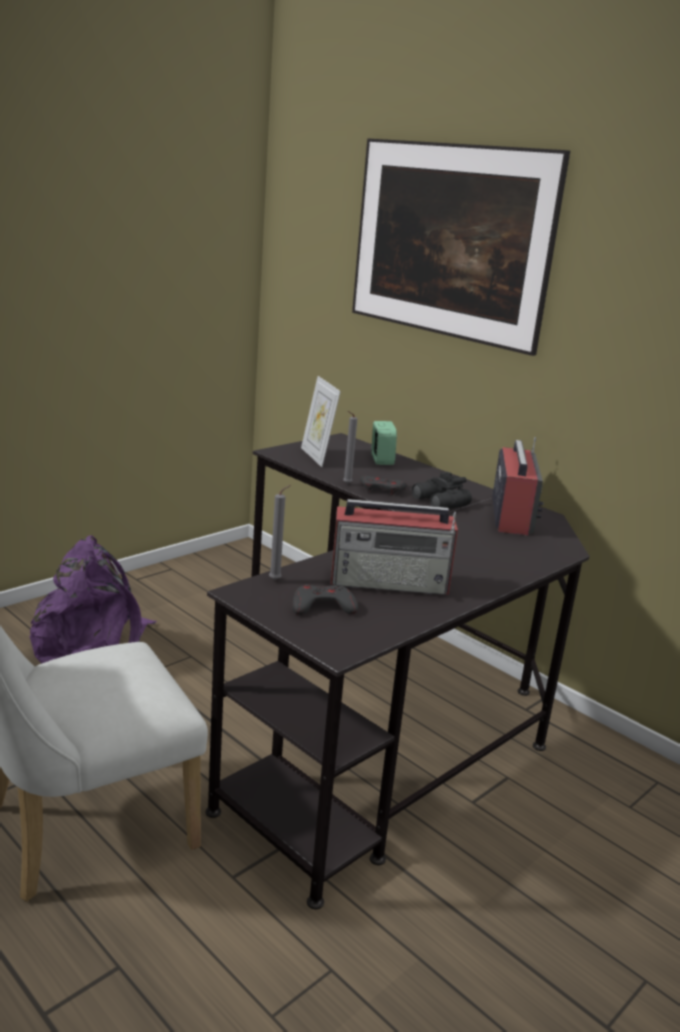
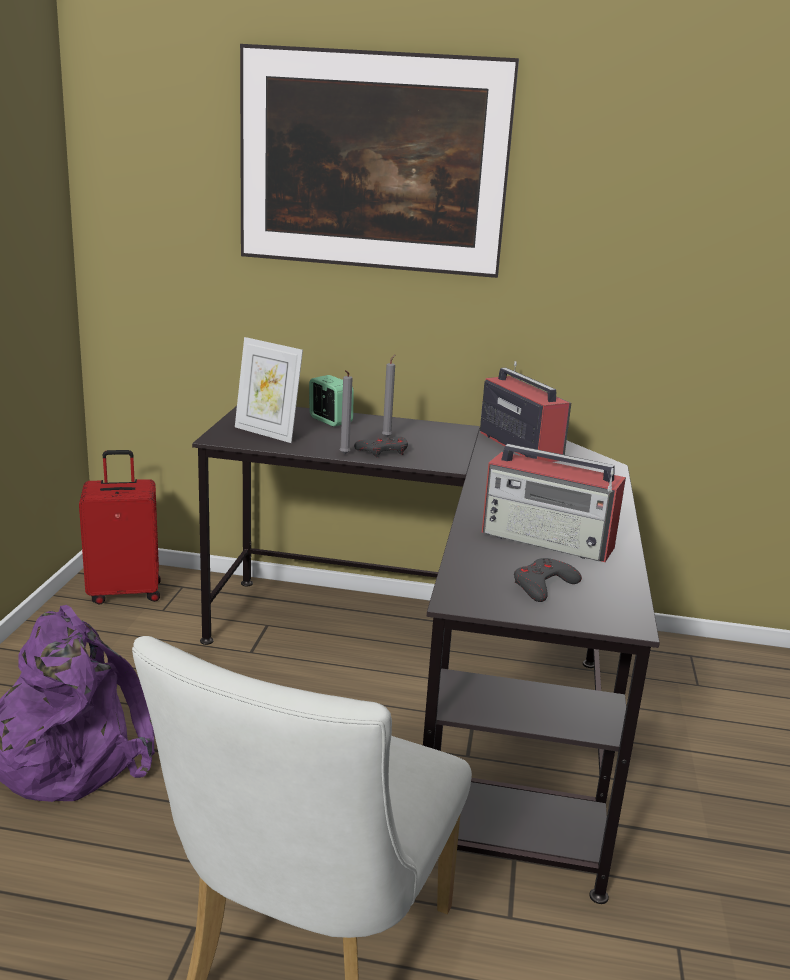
camera: 35 degrees left, 0 degrees up
(239, 565) = (125, 592): none -> red suitcase
(277, 580) = (463, 574): grey candle -> grey candle (387, 437)
(391, 582) = (549, 541): radio -> radio turned 60 degrees clockwise
(439, 502) = (450, 450): black binoculars -> none

